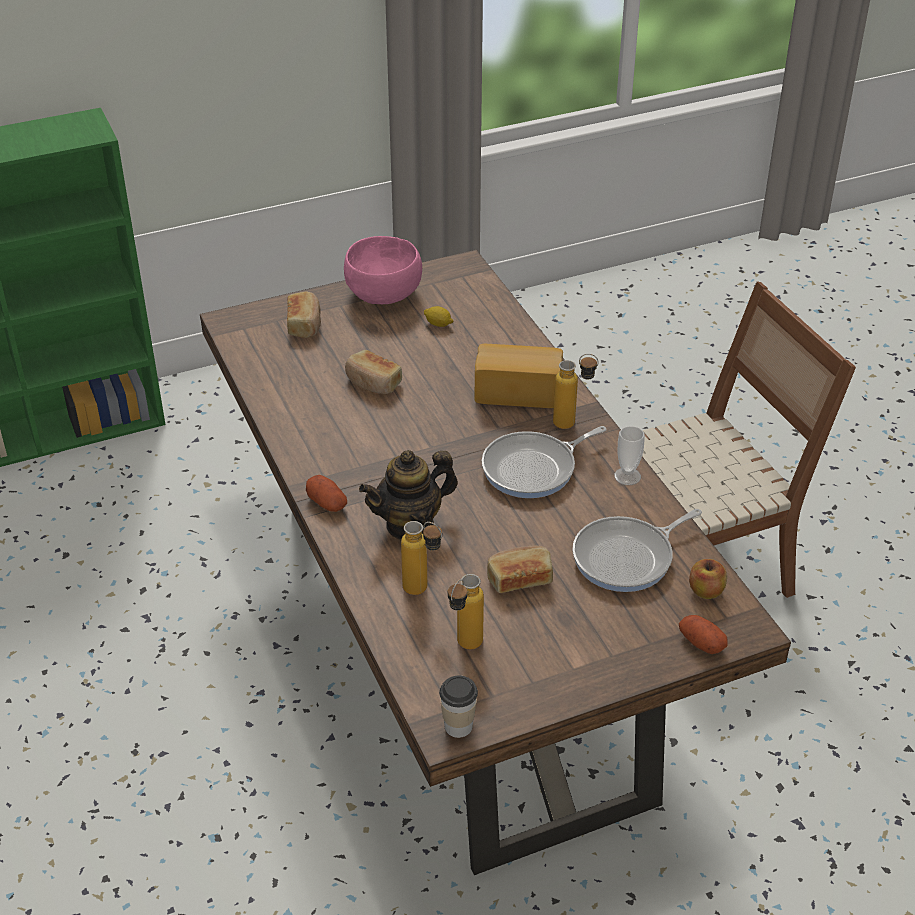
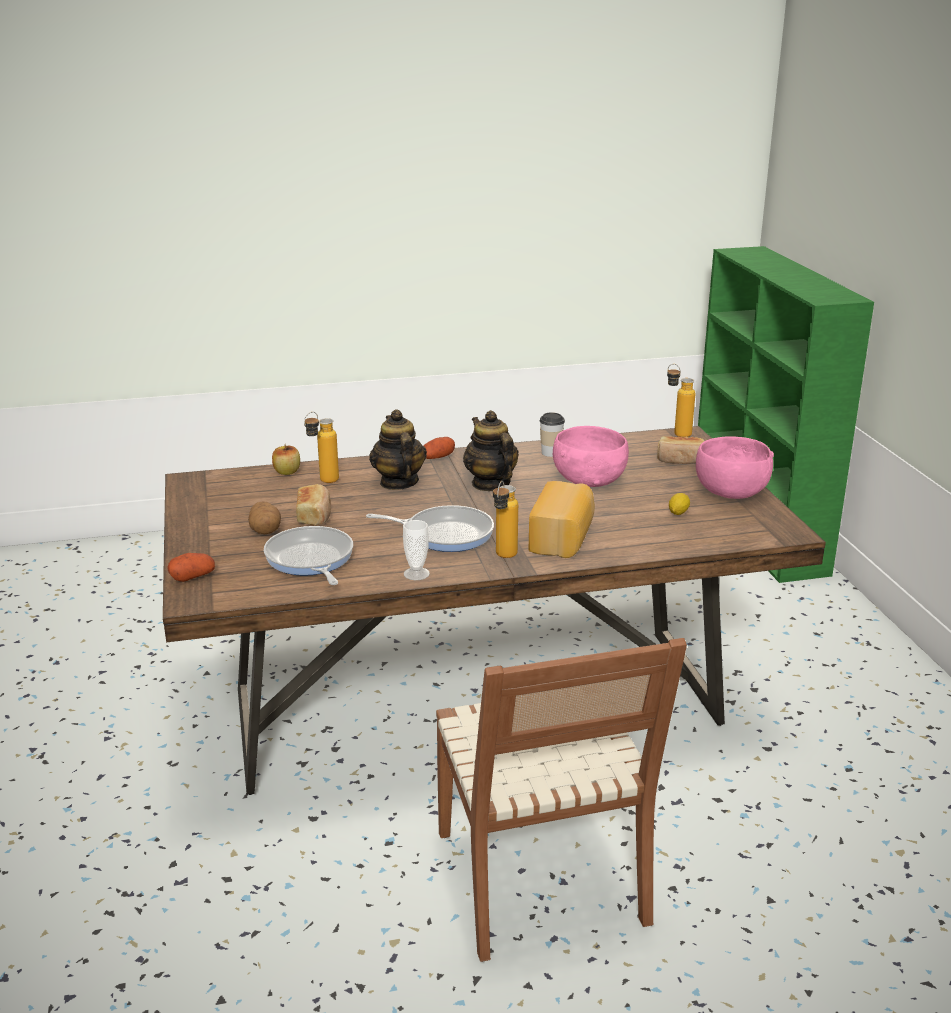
camera: 100 degrees right, 15 degrees down
(373, 382) = (588, 480): bread -> pink bowl
(397, 451) = (490, 483): none -> teapot
(458, 726) = (189, 483): cup -> cup (551, 453)
(464, 648) = (257, 490): bottle -> bottle (676, 433)
(534, 469) = (445, 534): frying pan -> frying pan turned 120 degrees clockwise
(571, 611) = (265, 530): none -> potato
(706, 591) = (248, 588): apple -> apple (287, 472)

